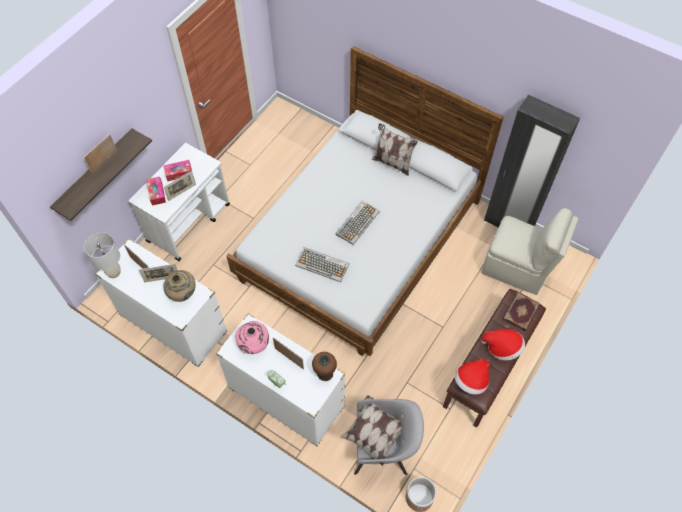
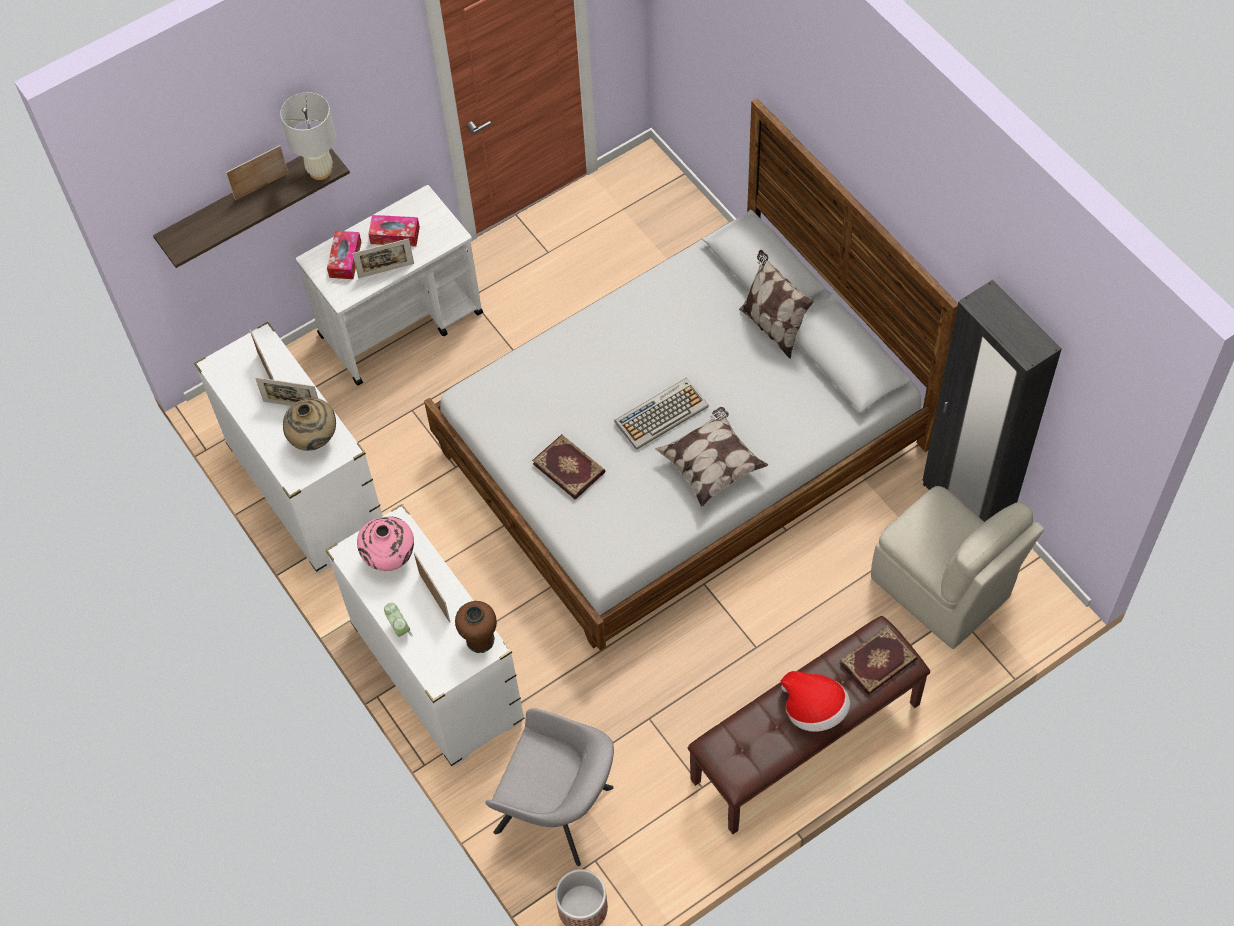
camera: 25 degrees right, 0 degrees up
(113, 272) = (223, 369): white table lamp -> white table lamp (320, 171)
(322, 265) = (569, 467): keyboard -> book
(374, 433) = (535, 769): pillow -> pillow (712, 465)
(471, 381) = (733, 745): hat -> none

